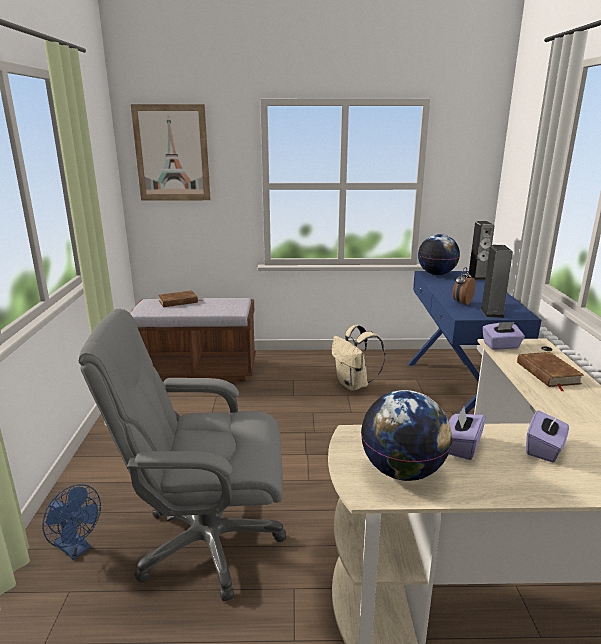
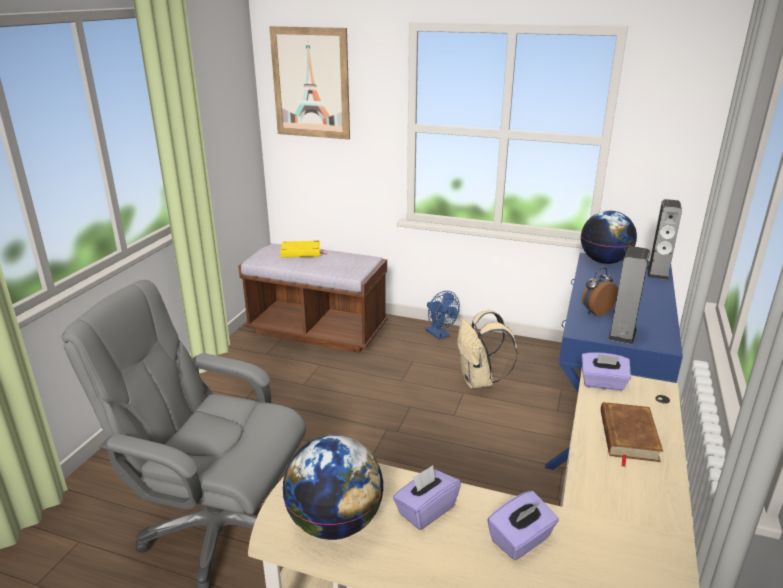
camera: 20 degrees right, 5 degrees up
(76, 549) = (106, 501): blue fan -> blue fan (440, 335)
(178, 301) = (301, 252): brown book -> yellow book

